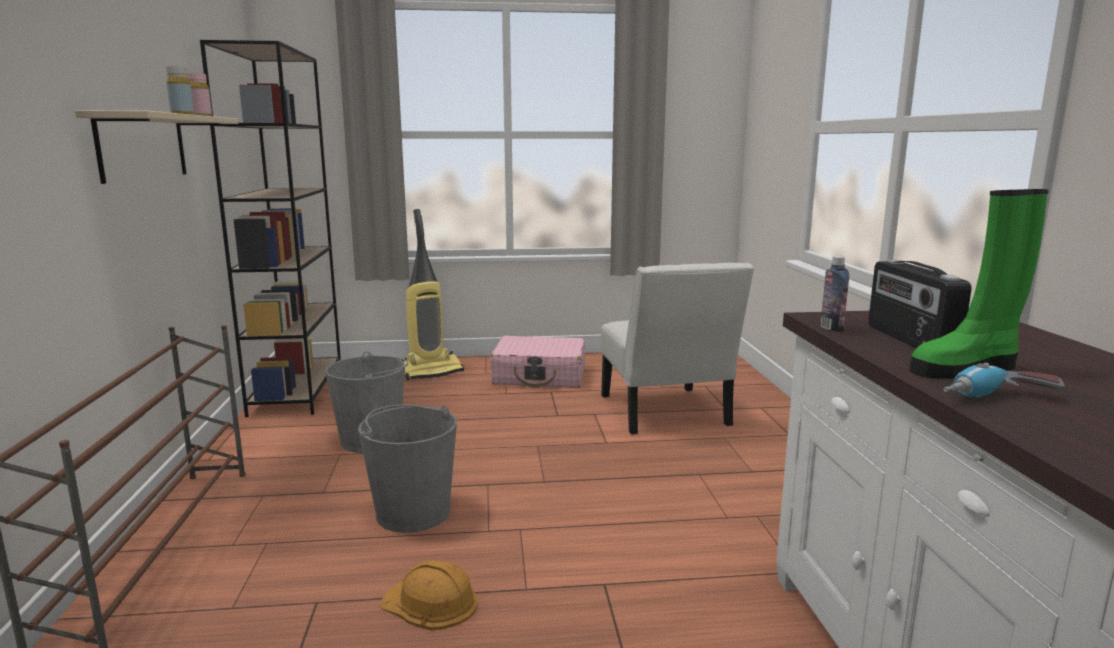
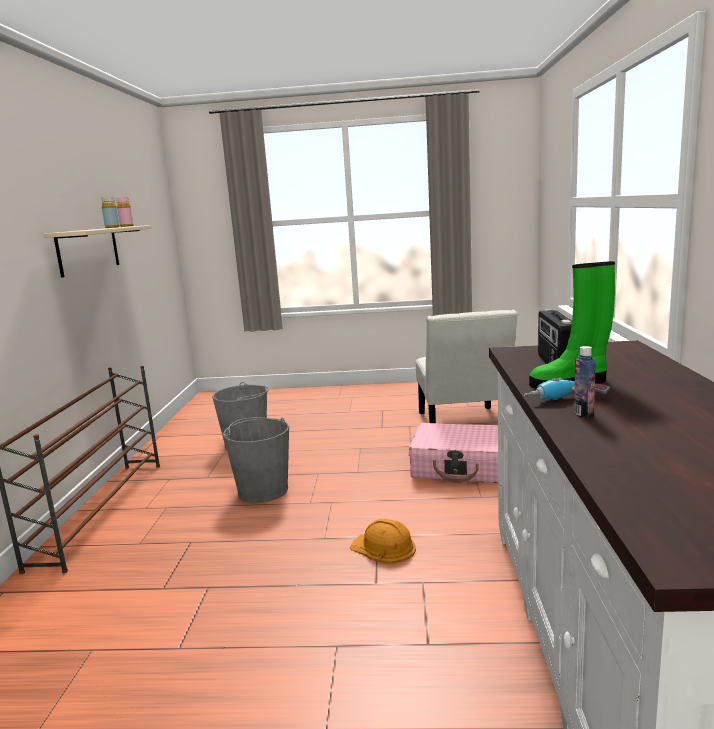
camera: 10 degrees right, 0 degrees up
(297, 390) = (203, 411): beige bookcase -> none
(430, 603) = (260, 544): orange hard hat -> orange hard hat (383, 547)
(431, 371) = (299, 396): vacuum cleaner -> none
(540, 376) = (378, 399): pink suitcase -> pink suitcase (460, 467)
(831, 328) = (509, 358): bottle -> bottle (583, 414)

